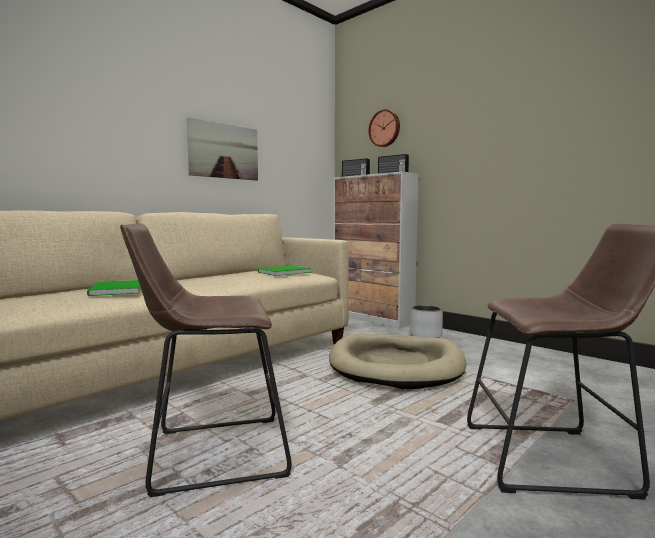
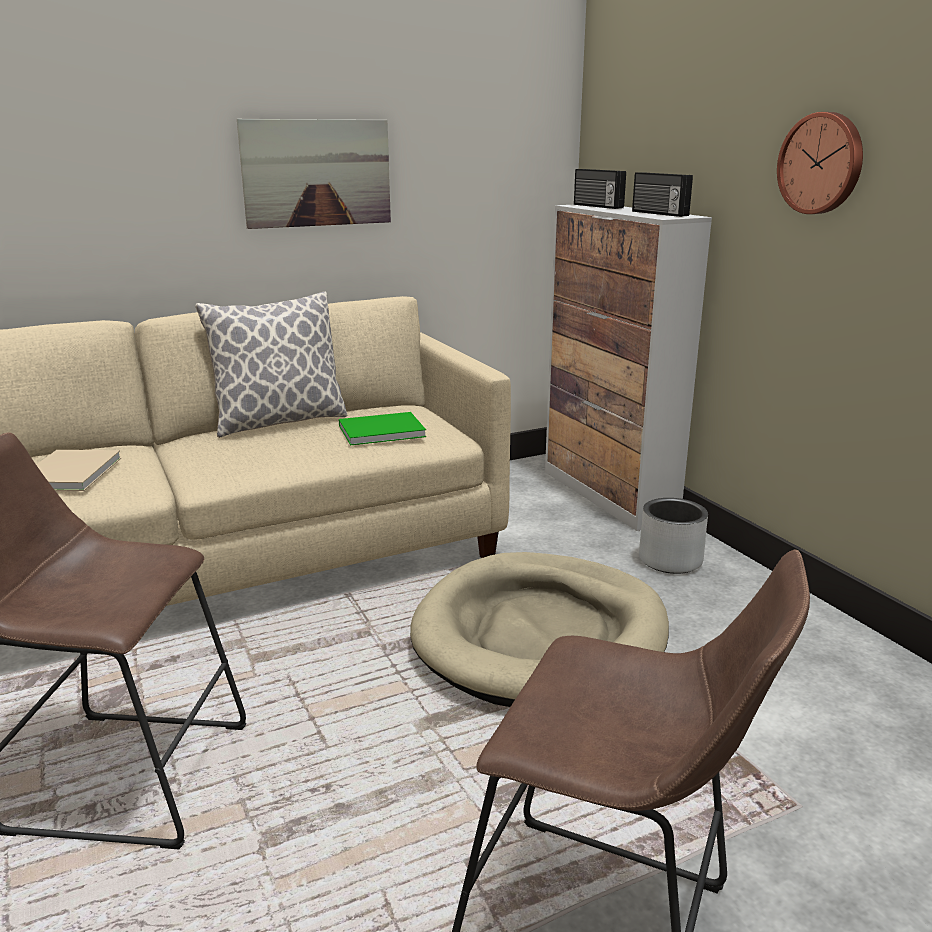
camera: 20 degrees right, 15 degrees up
(115, 290) = (66, 474): green book -> beige book
(220, 274) = (279, 422): none -> pillow
(385, 128) = (664, 102): wall clock -> wall clock (822, 163)

